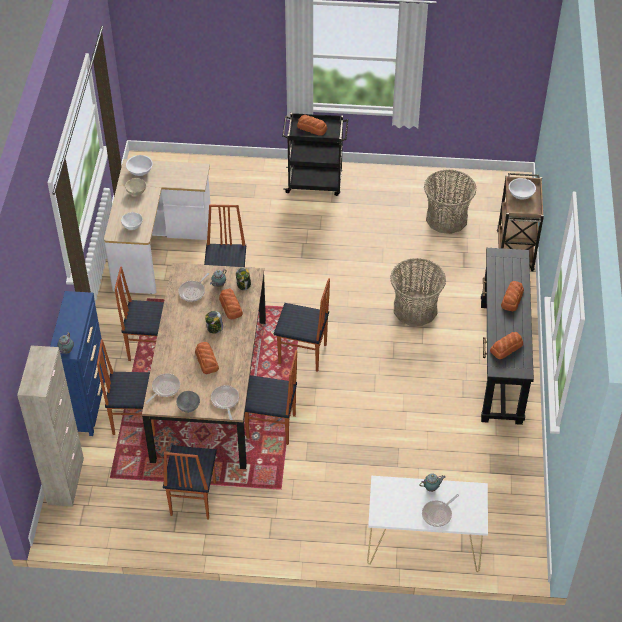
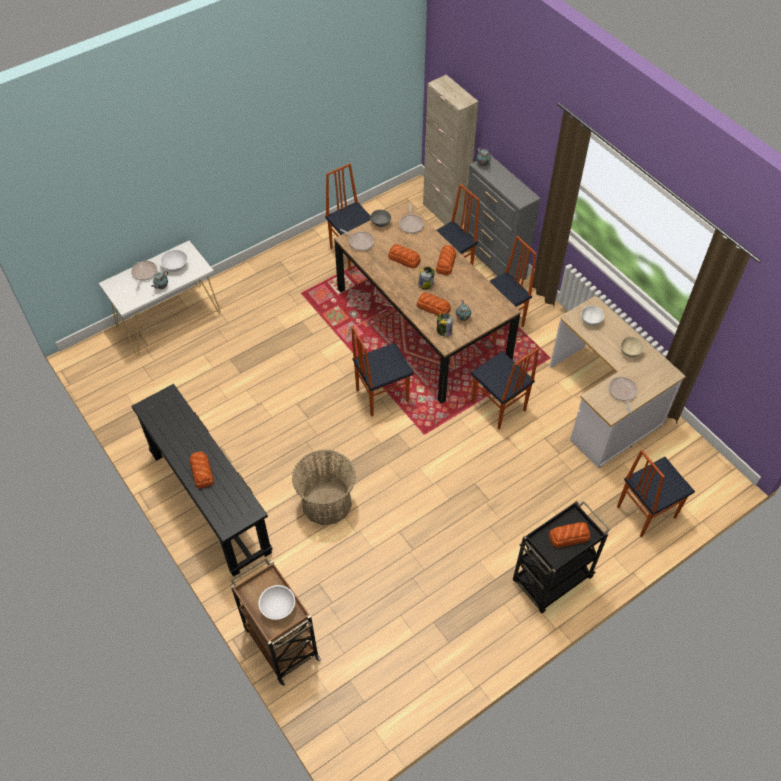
camera: 140 degrees right, 5 degrees up
(87, 401) = (494, 262): blue dresser -> grey dresser
(140, 171) = (655, 373): white bowl -> white bowl (175, 266)
(193, 292) = (475, 300): frying pan -> frying pan (622, 392)
(271, 427) = (348, 327): chair -> chair (645, 511)
(446, 218) = (383, 635): basket -> none
(506, 348) = (173, 419): bread -> bread (445, 263)

